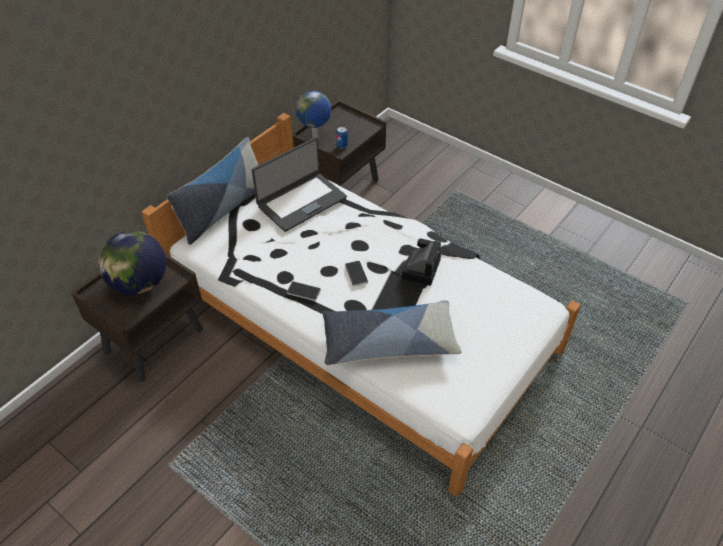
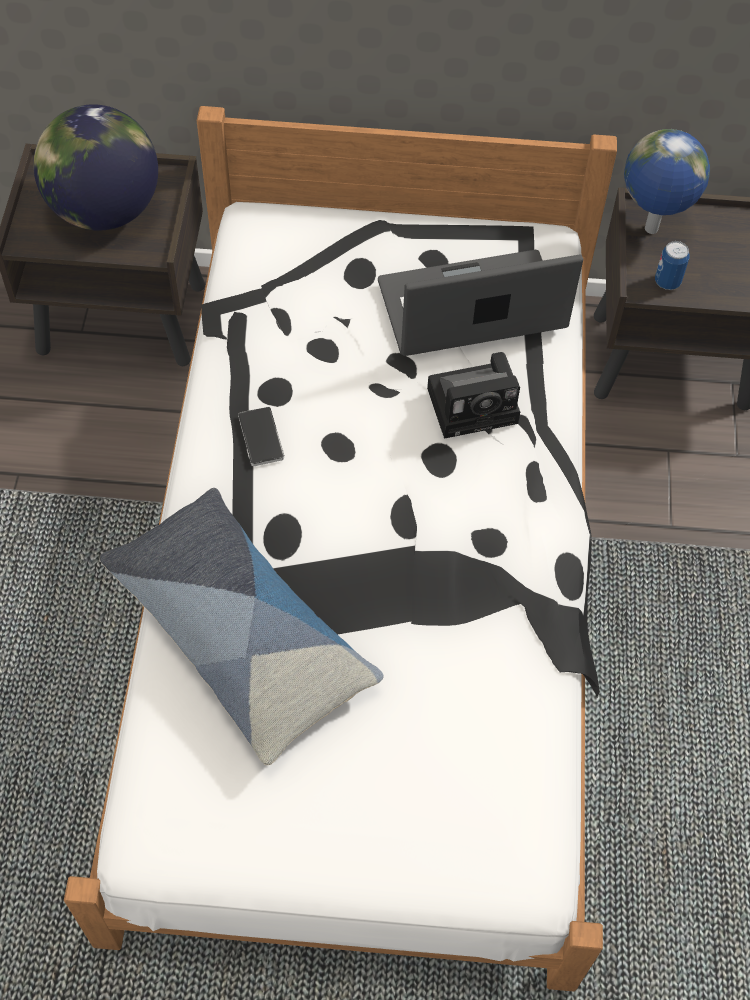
camera: 55 degrees right, 10 degrees up
(223, 209) = (364, 214): pillow -> none
(301, 201) = (472, 308): laptop -> laptop turned 150 degrees clockwise
(356, 274) = (362, 492): phone -> none
(421, 267) = (459, 590): camera -> camera (476, 404)

